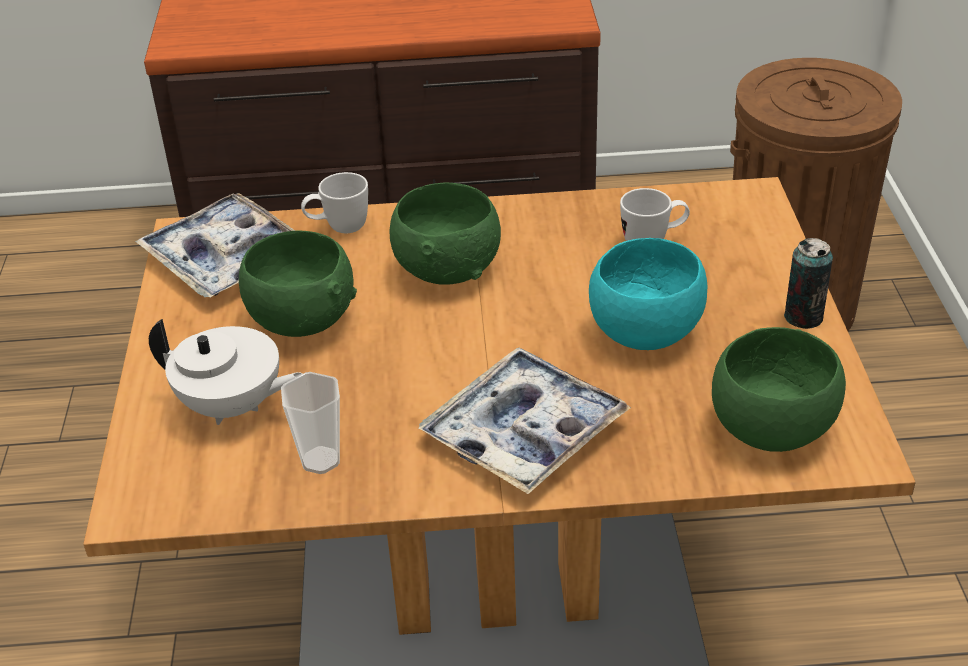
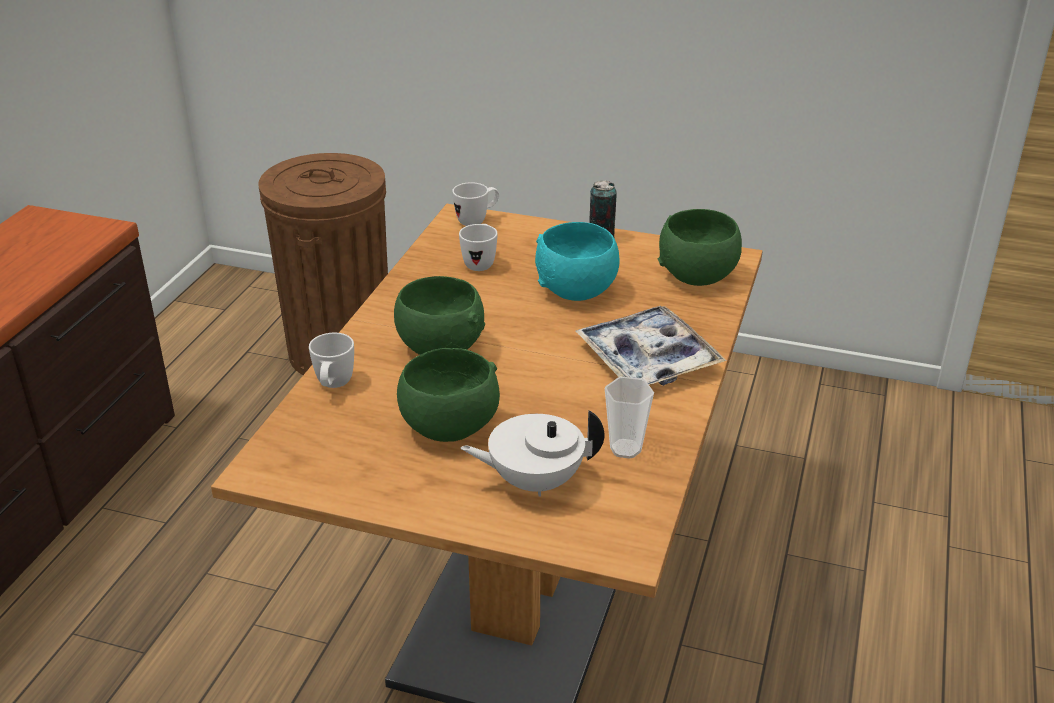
camera: 70 degrees left, 5 degrees down
(226, 258) = (321, 453): tray -> none
(232, 406) = (534, 481): white teapot -> white teapot turned 135 degrees counterclockwise
(753, 210) = (477, 221): none -> white mug

